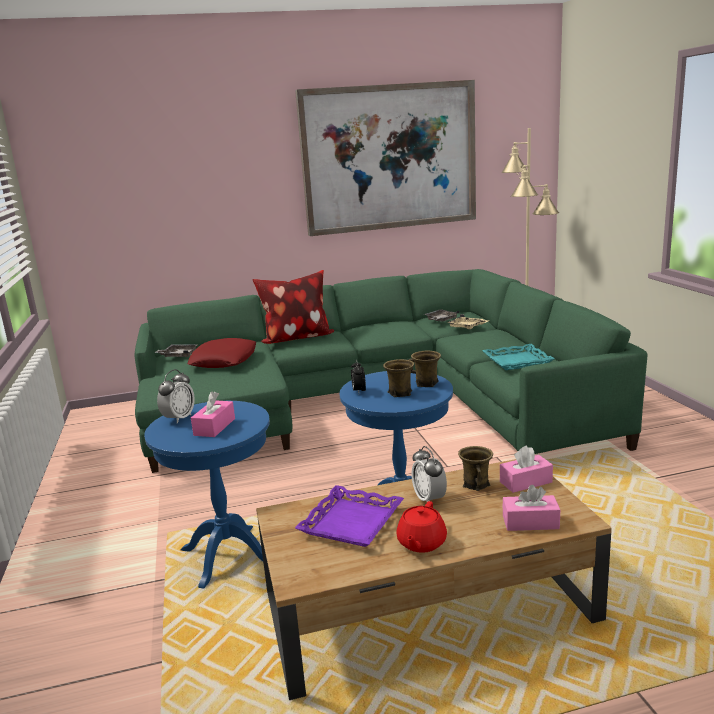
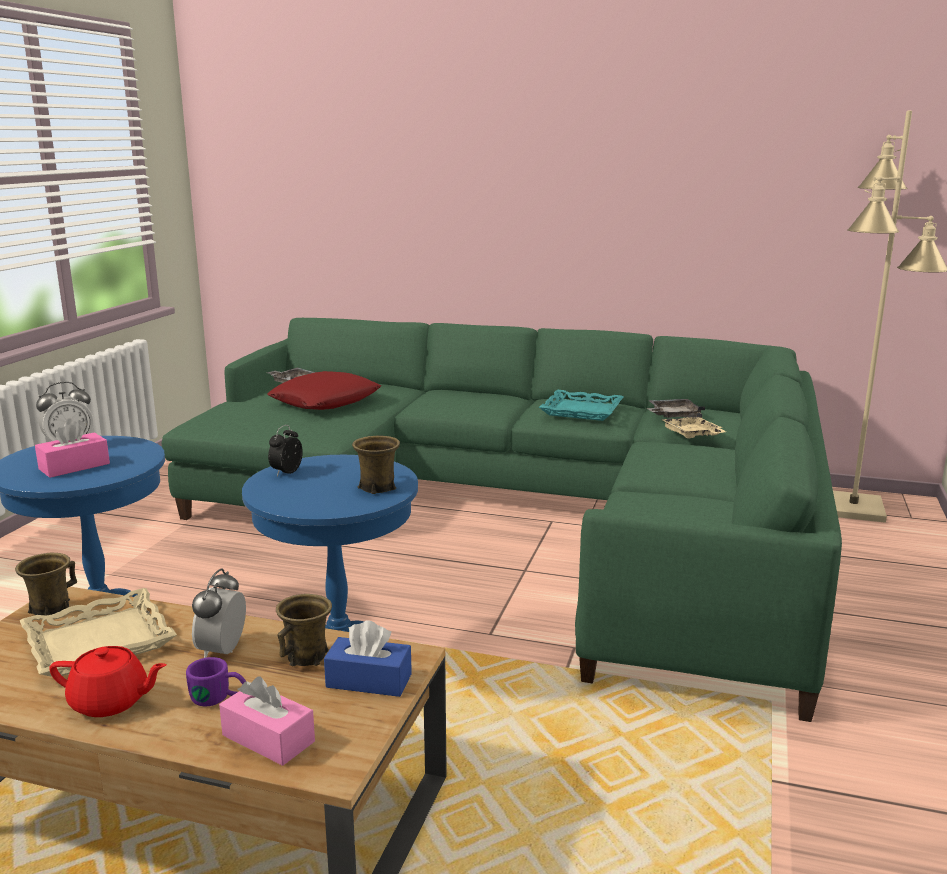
camera: 30 degrees right, 0 degrees up
(296, 338) = (452, 395): pillow -> none
(352, 523) = (99, 642): purple tray -> beige tray
(389, 158) = (662, 145): picture -> none
(399, 393) = (321, 490): brown mug -> brown mug (50, 609)
(421, 543) = (111, 702): red teapot -> red teapot turned 135 degrees counterclockwise
(472, 518) = (219, 698): none -> purple mug
(517, 361) = (667, 504): turquoise tray -> turquoise tray (581, 411)
(525, 482) = (369, 680): pink tissue box -> blue tissue box

